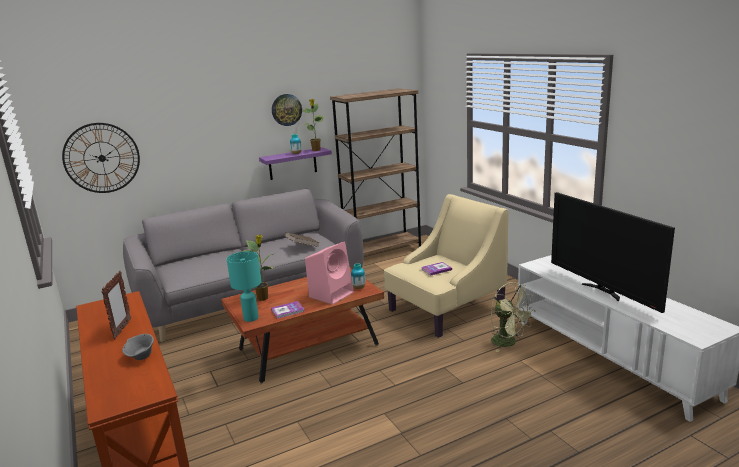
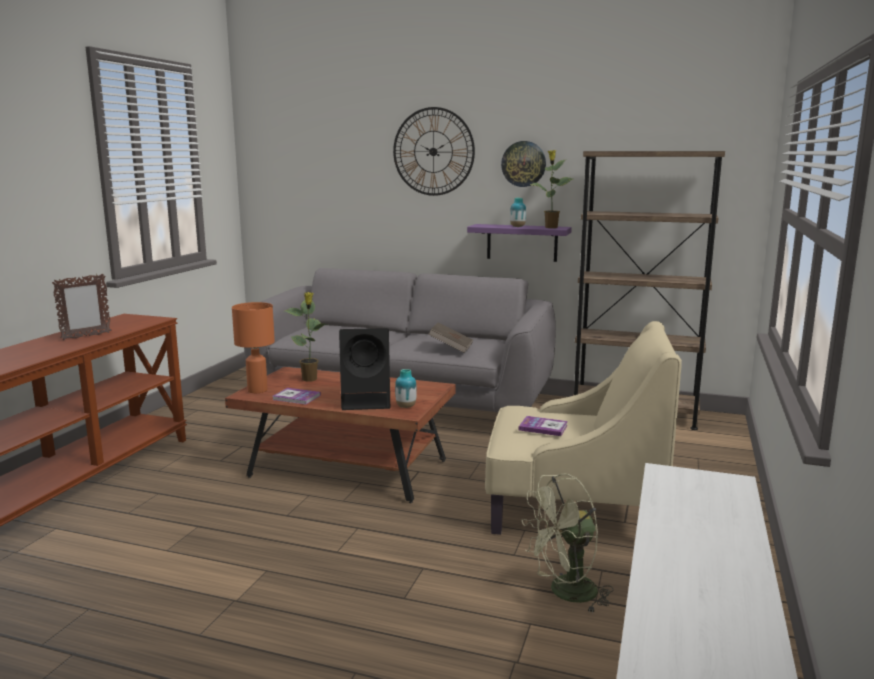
camera: 45 degrees right, 5 degrees down
(102, 158) = (302, 192): wall clock -> wall clock (433, 151)
(141, 357) = (32, 357): grey bowl -> none
(251, 318) = (258, 390): turquoise table lamp -> orange table lamp
(332, 294) = (367, 401): pink speaker -> black speaker
(508, 343) = (565, 593): green fan -> green fan turned 60 degrees clockwise
(603, 291) = (681, 559): television -> none

